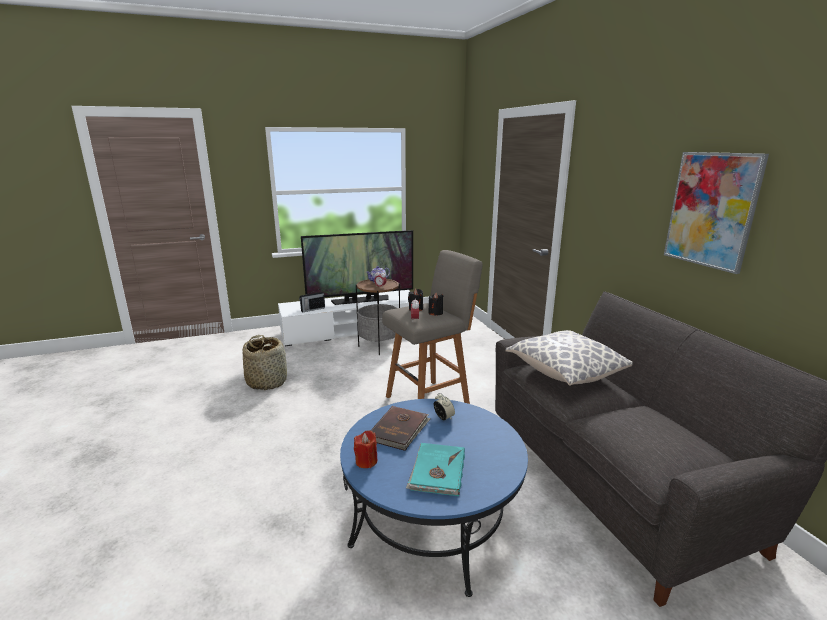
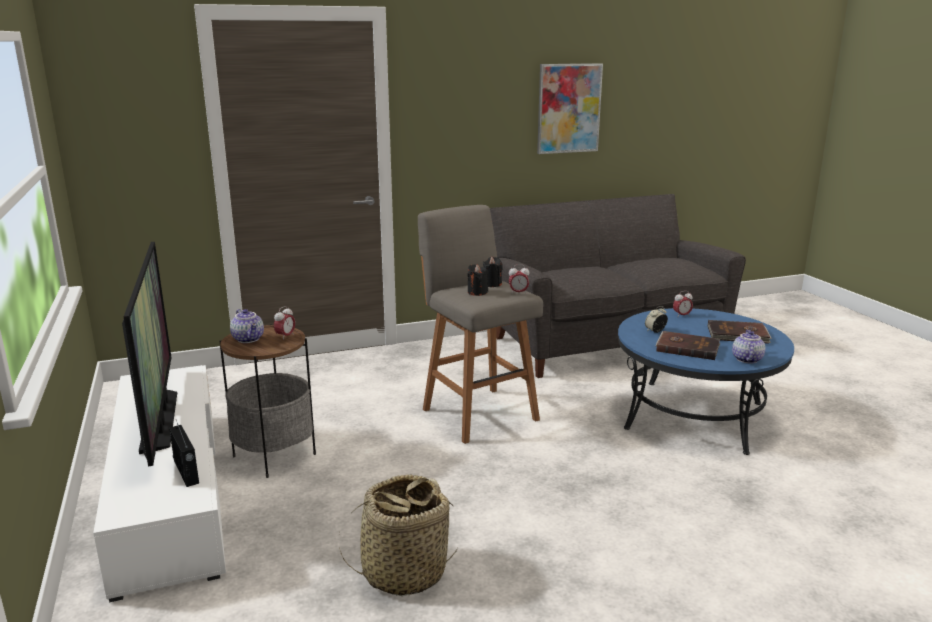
camera: 90 degrees left, 0 degrees up
(366, 461) = (746, 359): red candle -> teapot
(437, 471) = (738, 335): turquoise book -> brown book
(495, 441) = (681, 316): none -> alarm clock
(564, 373) = (577, 274): pillow -> none

